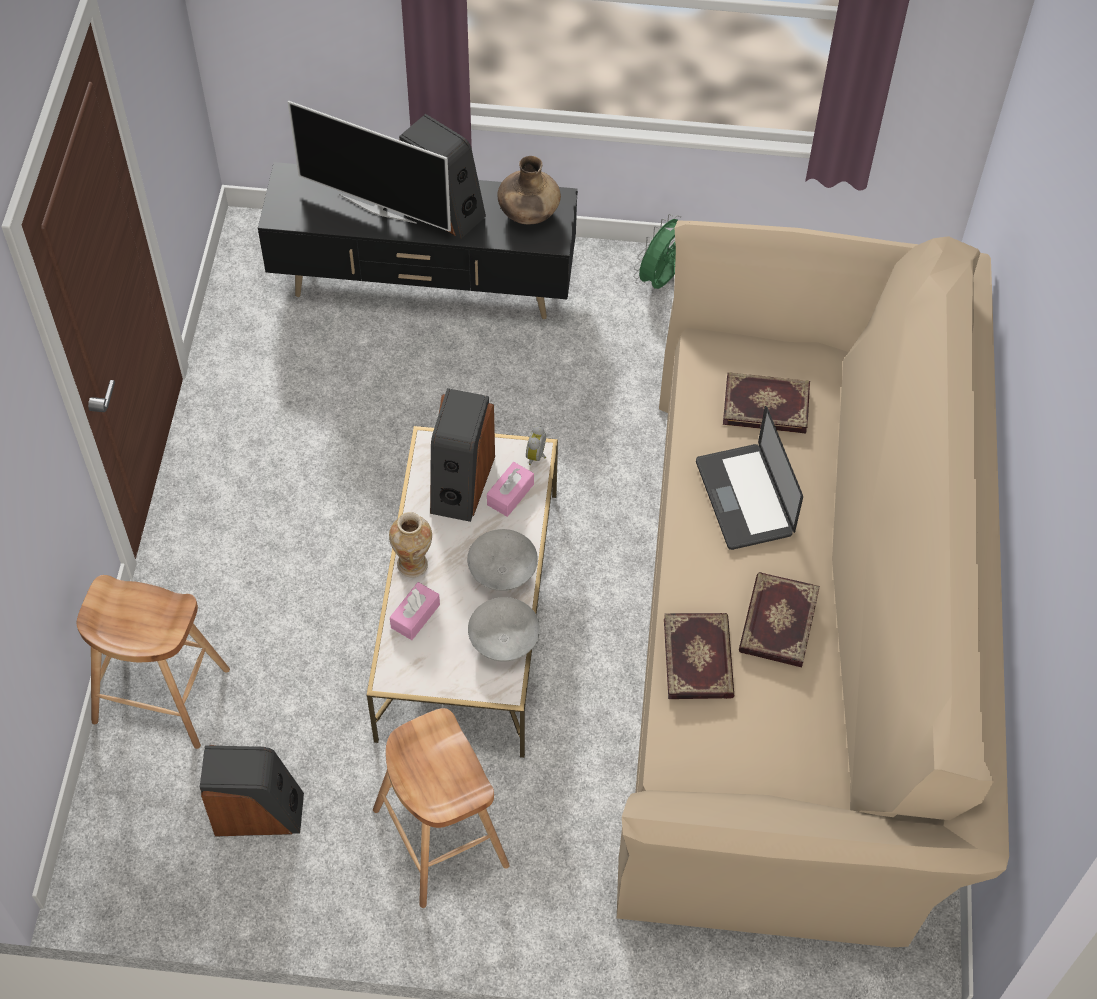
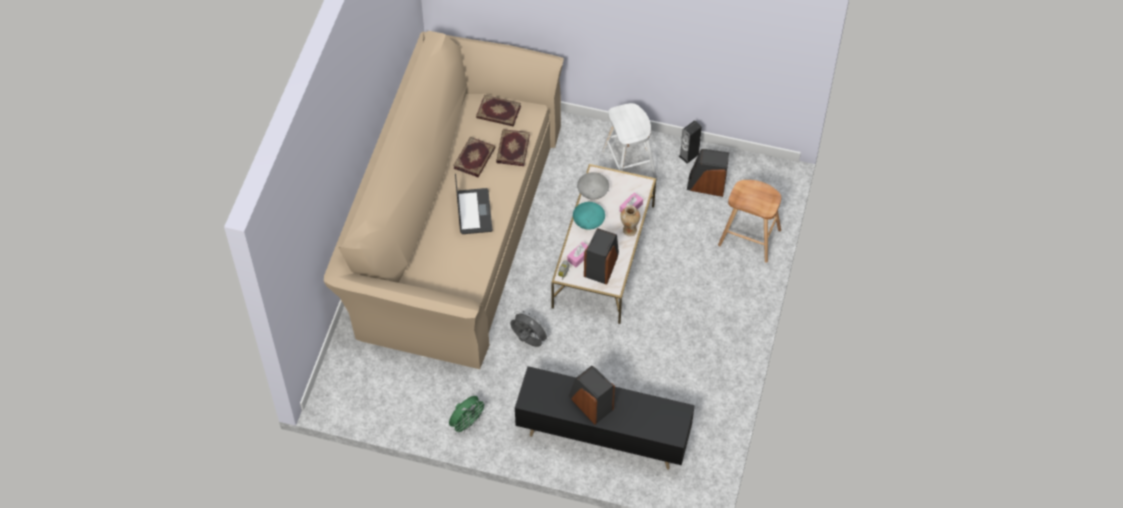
camera: 170 degrees left, 0 degrees up
(302, 886) = (689, 155): none -> speaker
(378, 208) = (626, 409): television -> none
(441, 838) = (629, 165): brown stool -> white stool
(503, 573) = (588, 221): grey bowl -> turquoise bowl
(528, 214) = (544, 394): brown vase -> none
(588, 428) = (528, 341): none -> grey fan
(766, 403) = (450, 257): book -> book (498, 112)

